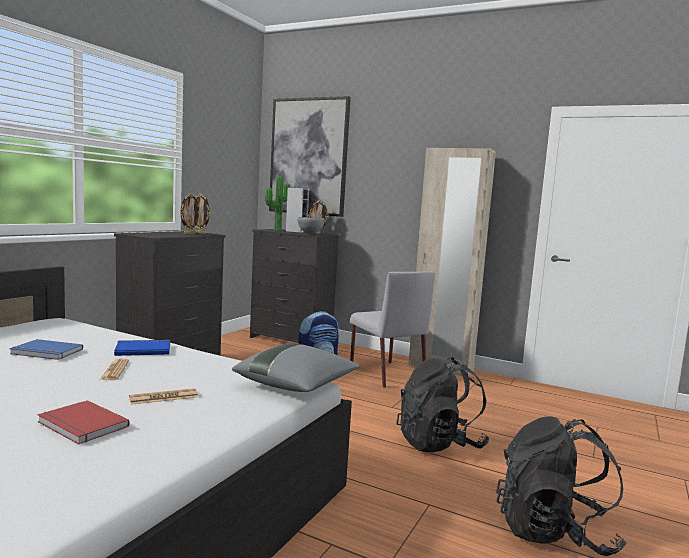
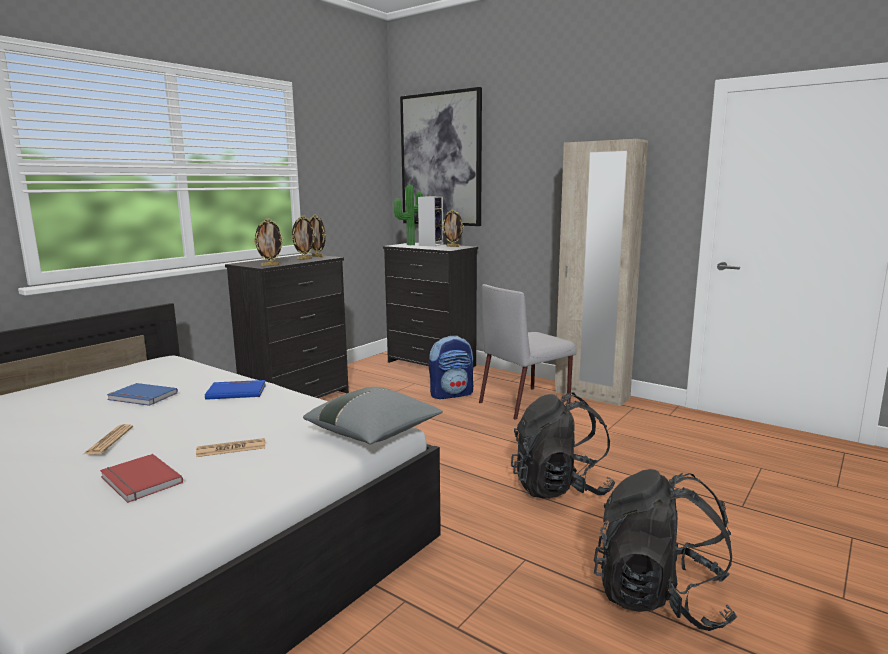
camera: 10 degrees right, 5 degrees up
(115, 370) = (198, 417): newspaper -> newspaper (109, 440)
(161, 236) = (270, 265): none -> picture frame
(310, 234) = (443, 248): grey bowl -> none
(386, 374) = (525, 403): grey chair -> grey chair turned 75 degrees clockwise

